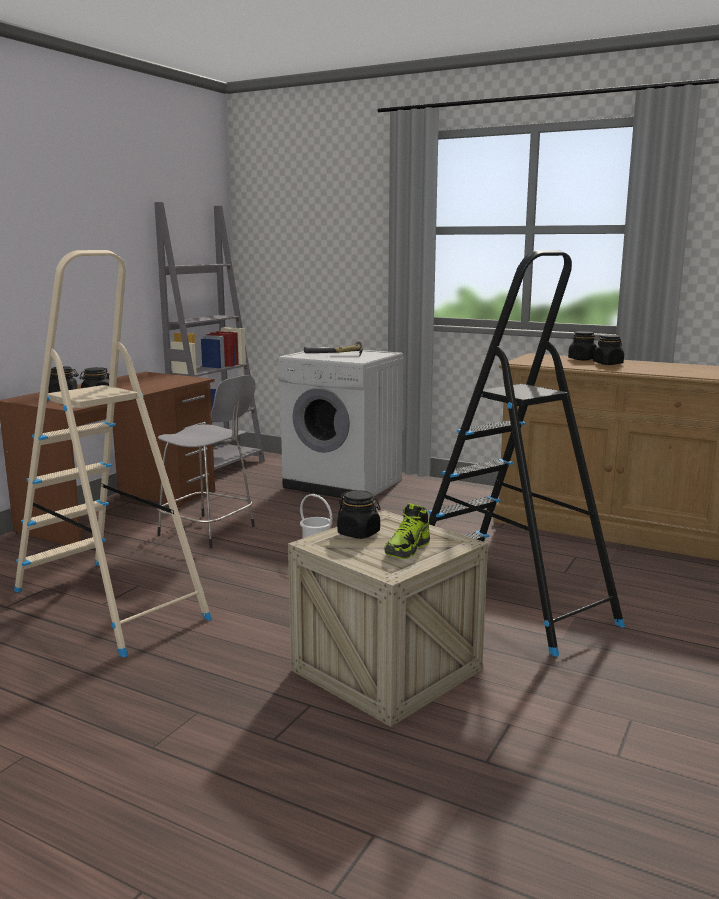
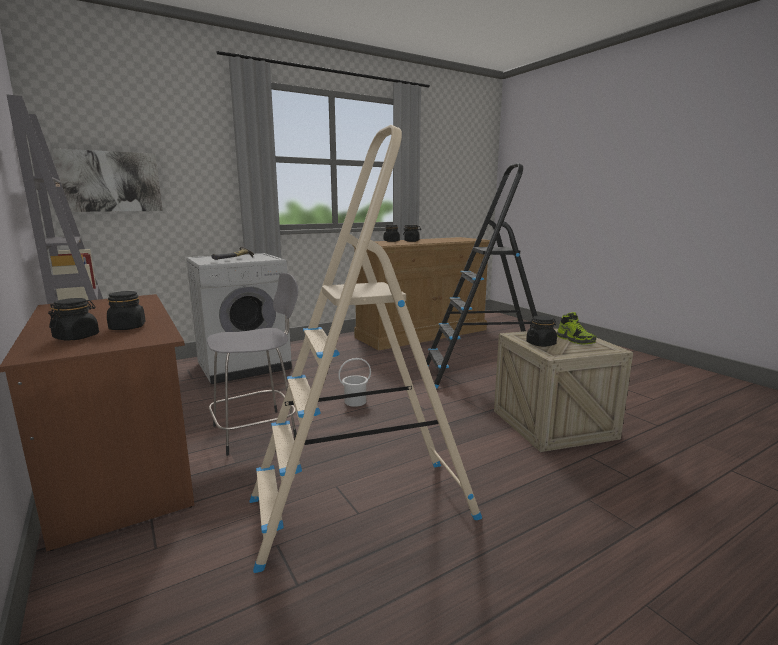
camera: 60 degrees left, 0 degrees up
(284, 262) = (111, 181): none -> picture

